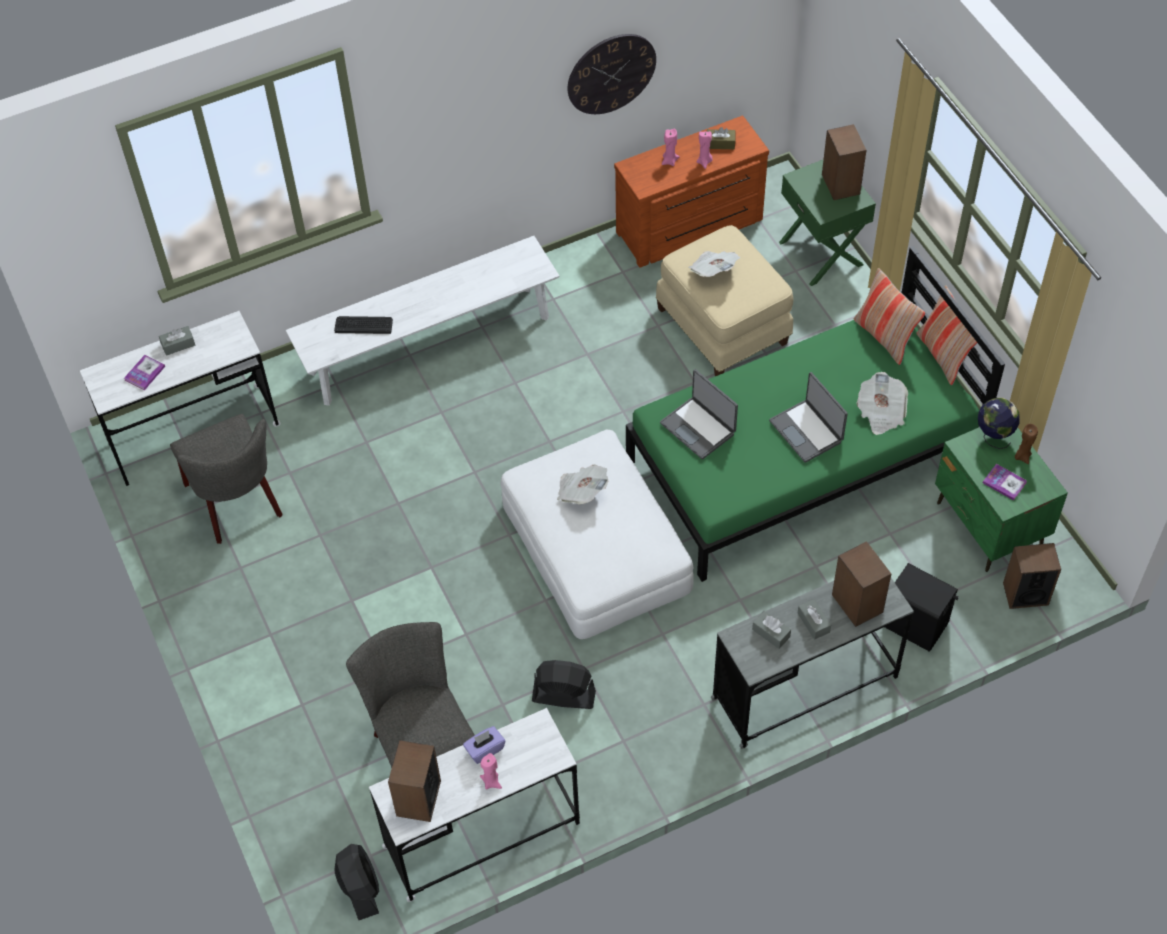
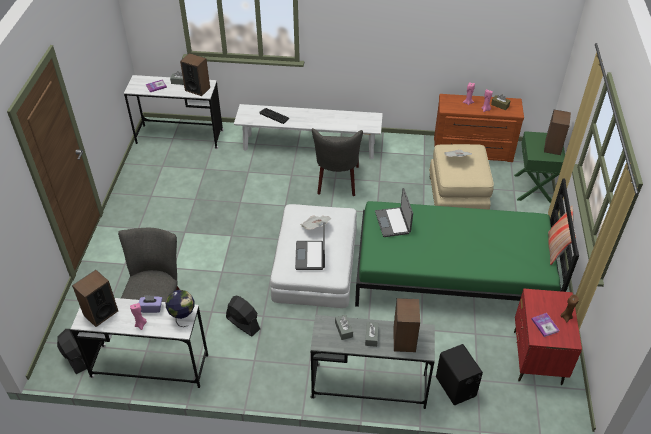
camera: 30 degrees right, 10 degrees down
(237, 504) = (172, 171): grey chair -> grey chair (337, 182)
(360, 887) = (75, 358): black fan -> black fan turned 45 degrees counterclockwise
(611, 73) = (447, 35): wall clock -> none
(807, 431) = (450, 250): laptop -> laptop (311, 256)
(881, 413) = (498, 260): newspaper -> none
(884, 337) = (528, 226): pillow -> none
(989, 525) = (537, 358): green nightstand -> red nightstand
(993, 436) = (555, 299): globe -> globe (183, 317)
(1025, 593) = (534, 404): speaker -> speaker (197, 89)

